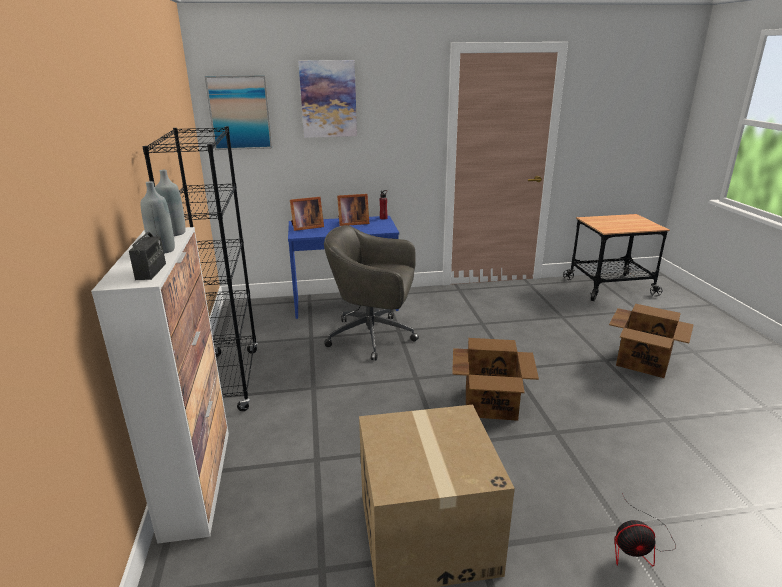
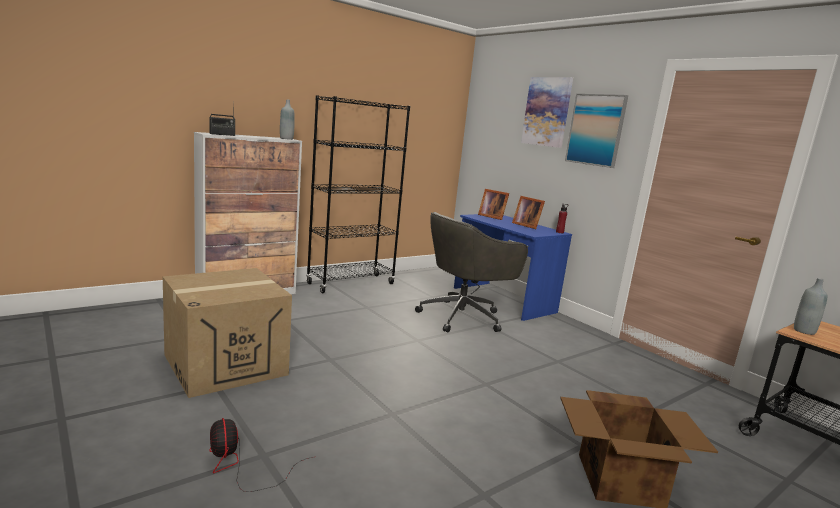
camera: 60 degrees right, 10 degrees down
(162, 250) = (256, 136): grey bottle -> grey bottle (804, 331)
(239, 113) = (489, 117): picture -> picture (596, 130)
(374, 337) = (463, 317): grey office chair -> grey office chair turned 105 degrees counterclockwise
(491, 403) = (411, 376): cardboard box -> none

